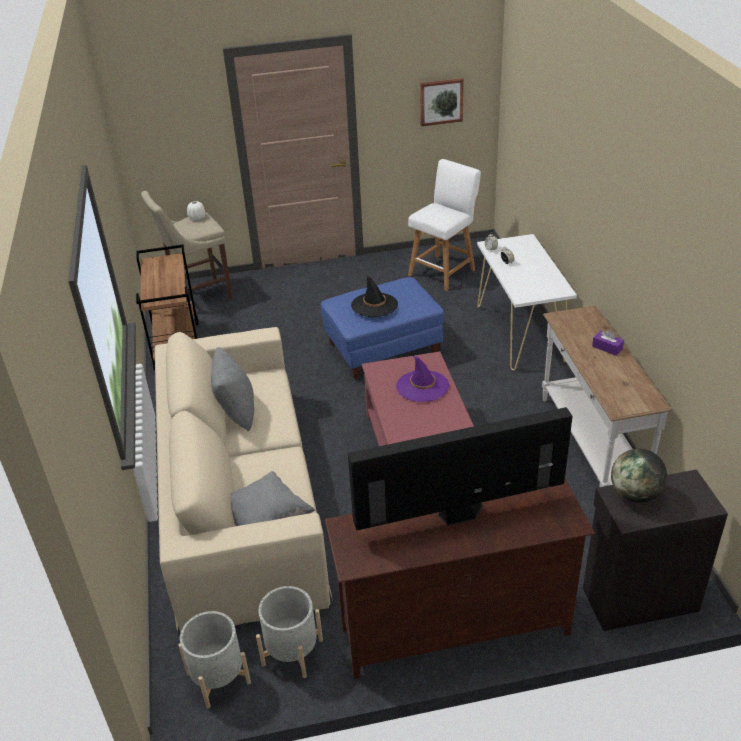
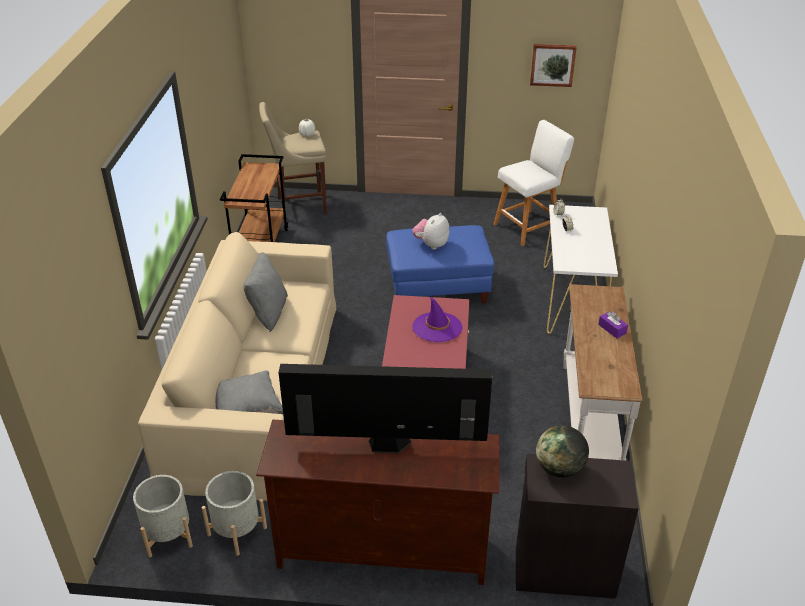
camera: 15 degrees right, 0 degrees up
(374, 305) = (431, 244): black hat -> plush toy

